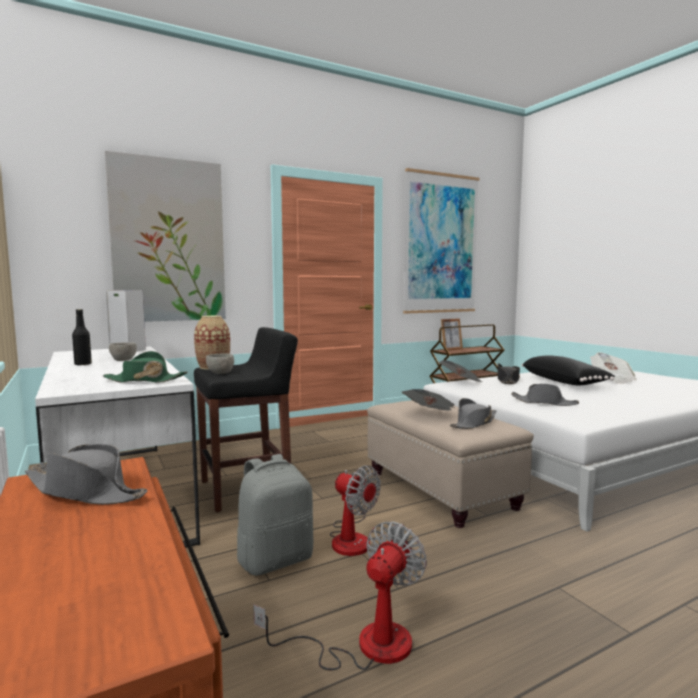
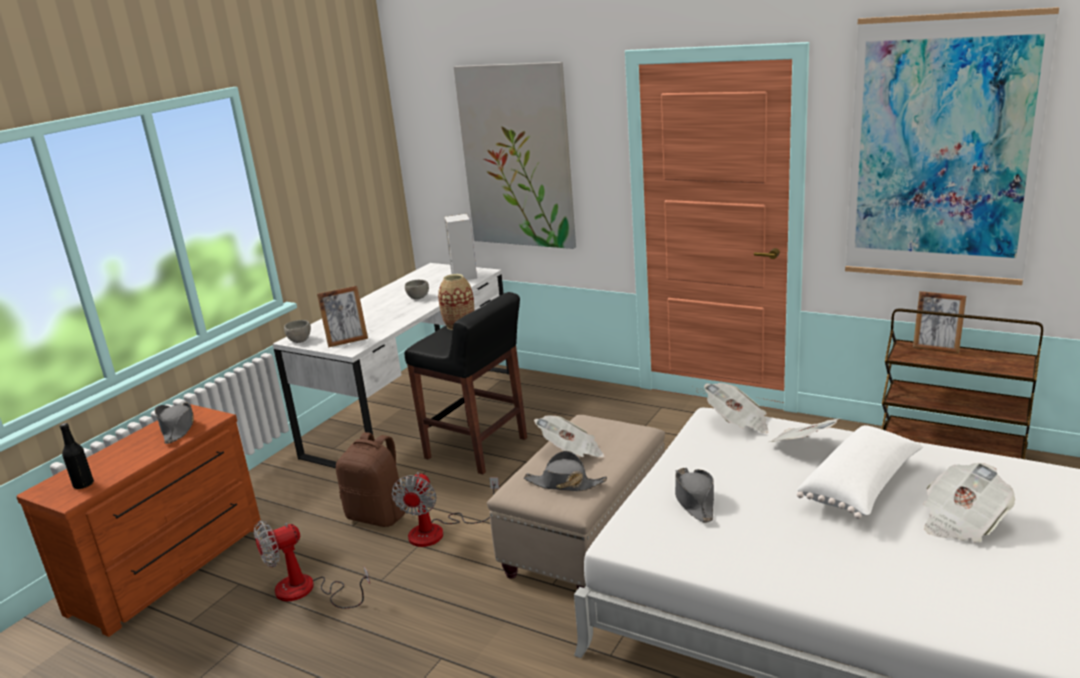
camera: 60 degrees right, 15 degrees up
(83, 364) = (386, 297): black bottle -> black bottle (83, 485)
(145, 380) = (347, 341): green hat -> picture frame
(220, 373) = (436, 338): grey bowl -> grey bowl (299, 340)
(275, 559) = (379, 515): grey backpack -> brown backpack
(364, 645) = (307, 591): fan -> fan turned 150 degrees clockwise
(508, 380) = (802, 446): black hat -> newspaper
(564, 382) = (862, 487): black pillow -> white pillow

